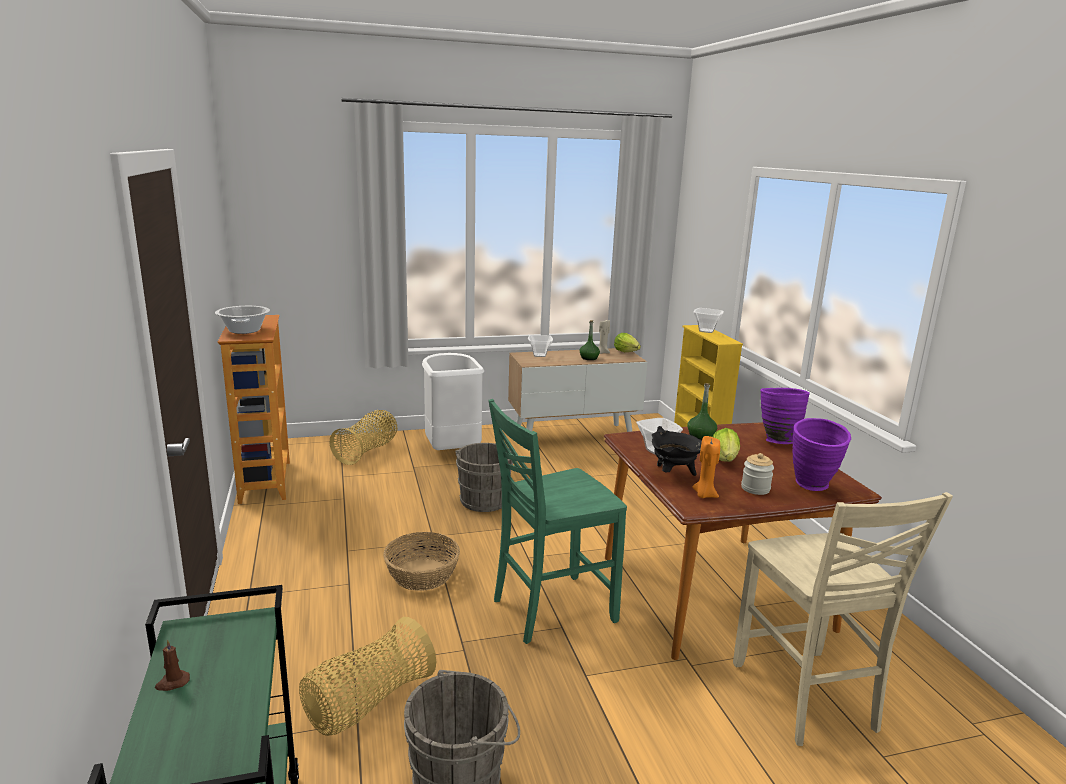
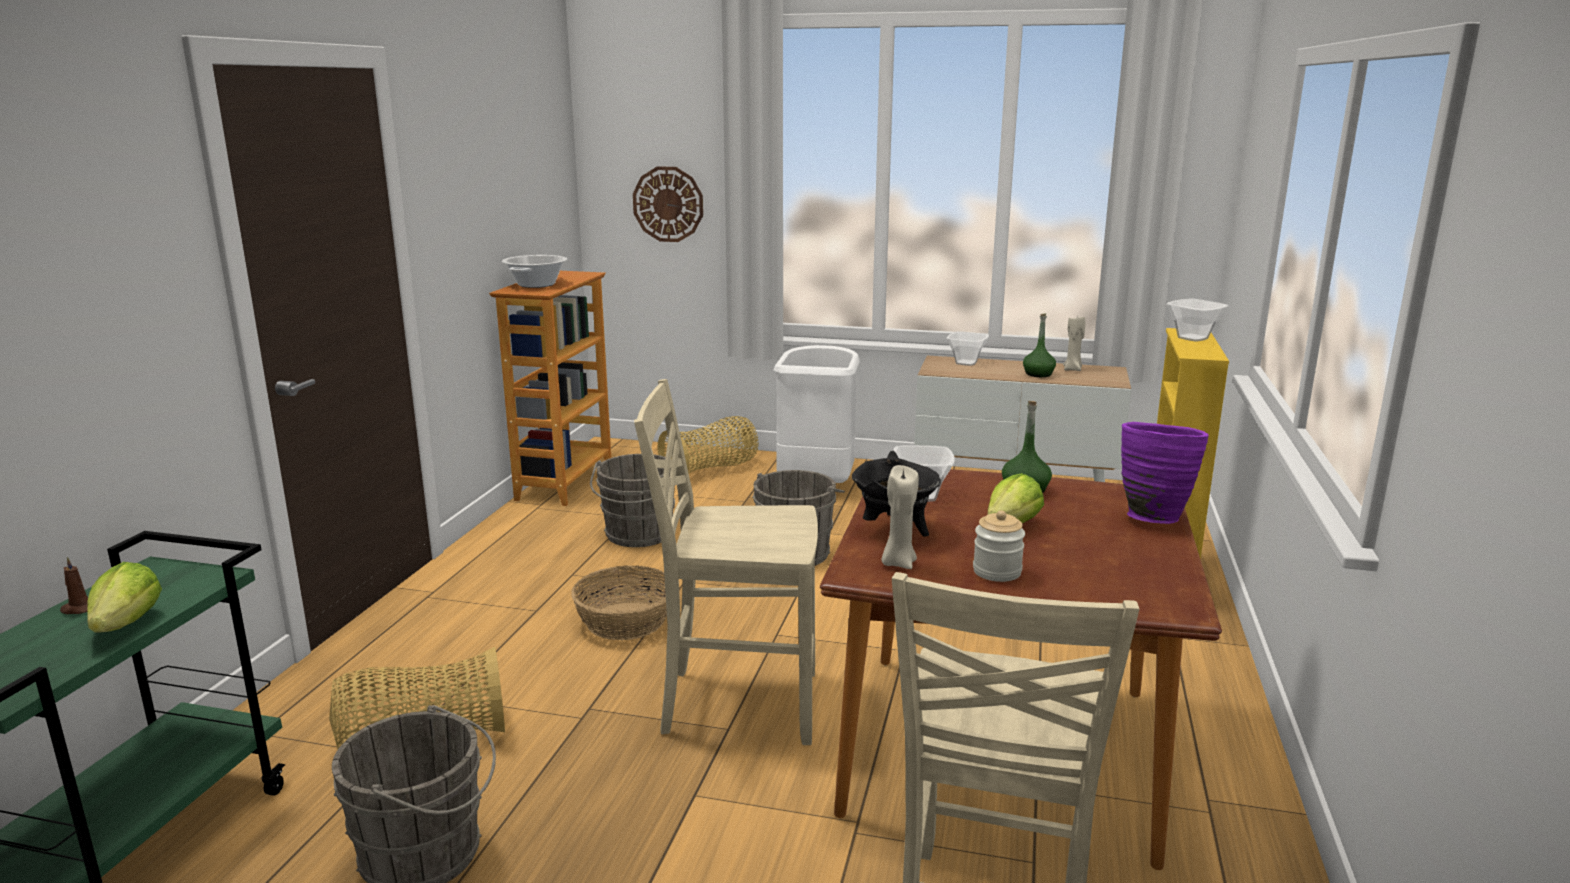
camera: 30 degrees right, 0 degrees up
(309, 258) = (668, 204): none -> wall clock
(365, 511) = (638, 536): none -> grey bucket
(550, 609) = (737, 703): green chair -> beige chair
(626, 352) = (1114, 372): lettuce -> lettuce (127, 624)
(704, 495) = (898, 563): orange candle -> beige candle
(813, 487) = (1103, 590): purple vase -> none

